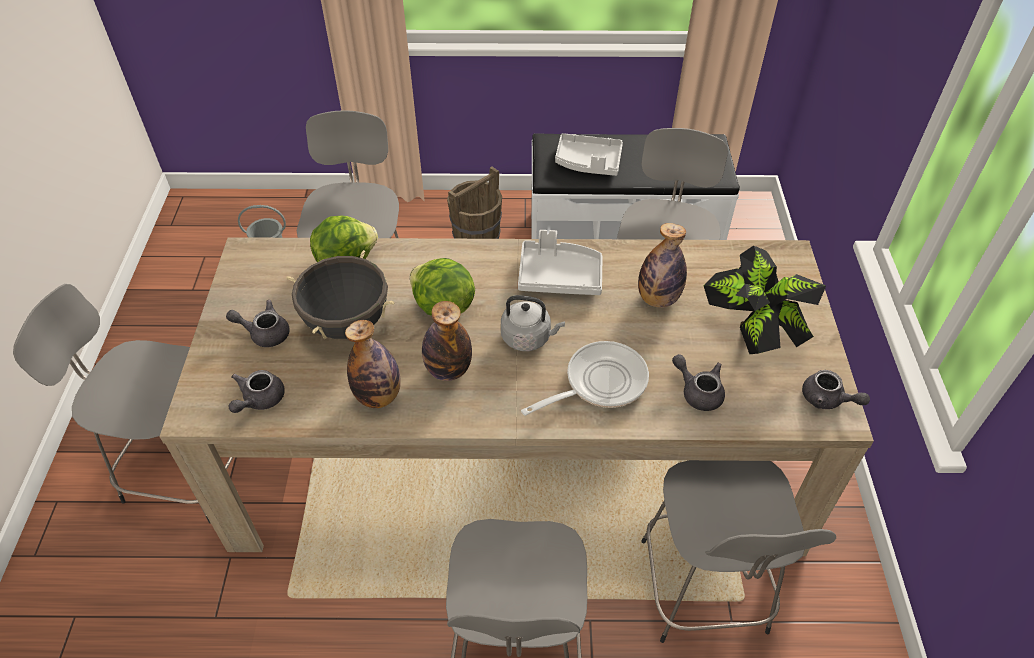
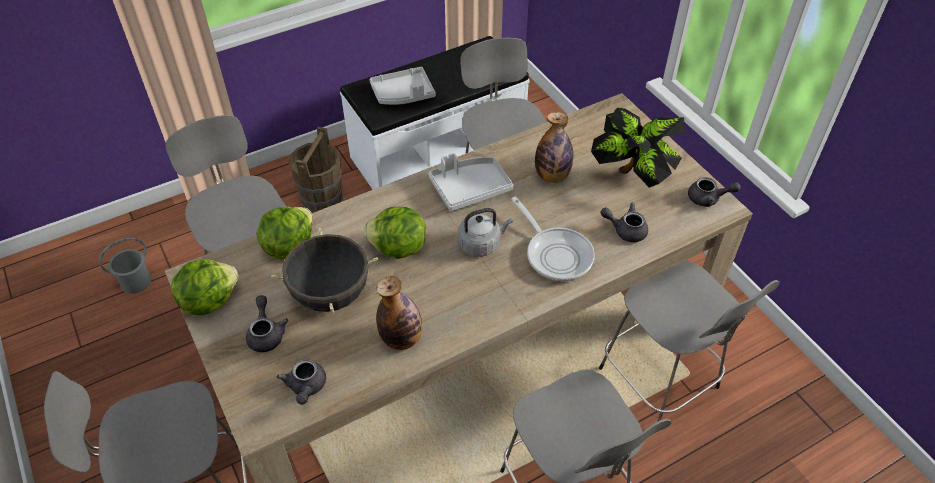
camera: 30 degrees left, 0 degrees up
(241, 280) = (209, 300): none -> lettuce
(265, 333) = (266, 333): grey teapot -> grey teapot turned 105 degrees clockwise
(448, 370) = (440, 294): bottle -> none
(599, 383) = (556, 254): frying pan -> frying pan turned 120 degrees clockwise

